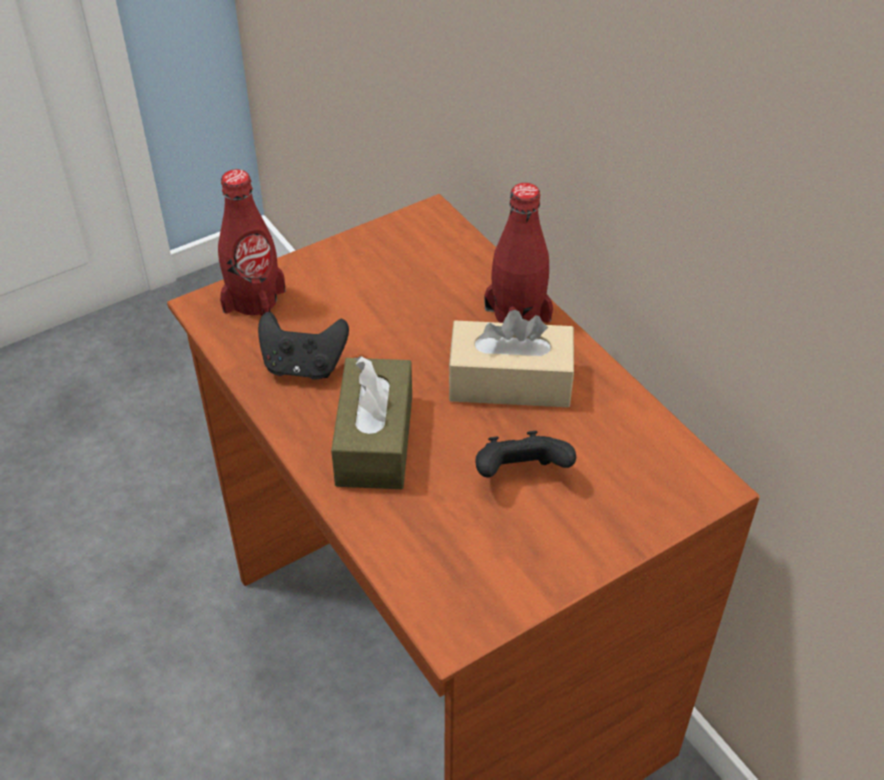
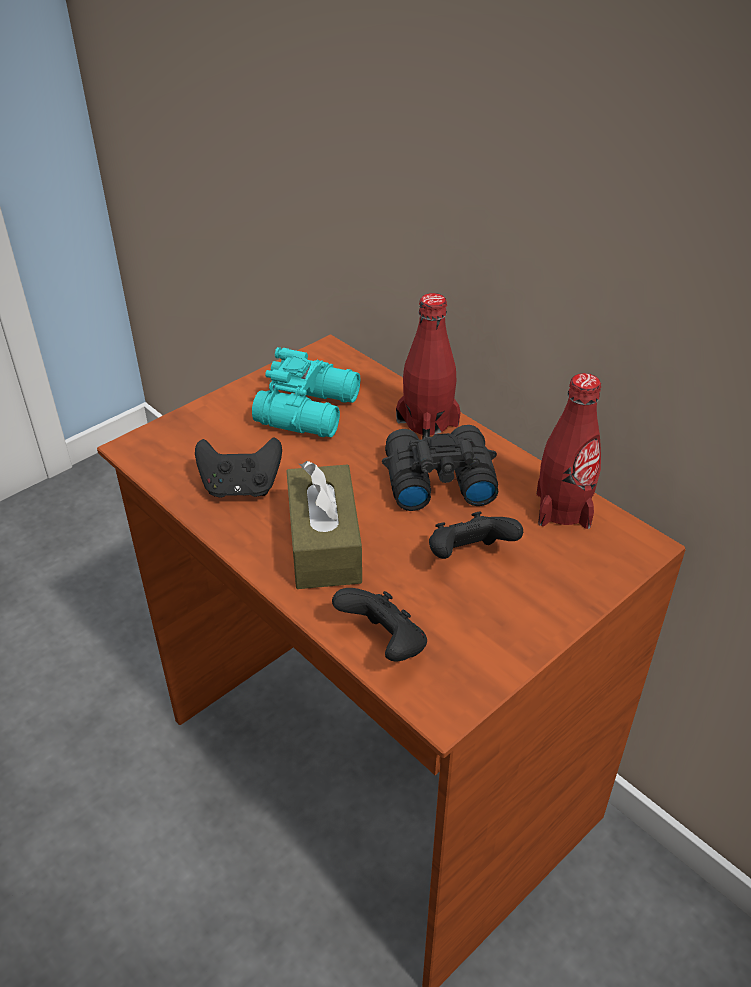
camera: 10 degrees left, 5 degrees down
(254, 300) = (181, 437): red bottle -> red bottle (563, 509)
(397, 284) = (311, 409): none -> turquoise binoculars
(409, 558) = (384, 644): none -> black game controller
(510, 382) = (436, 479): beige tissue box -> black binoculars

